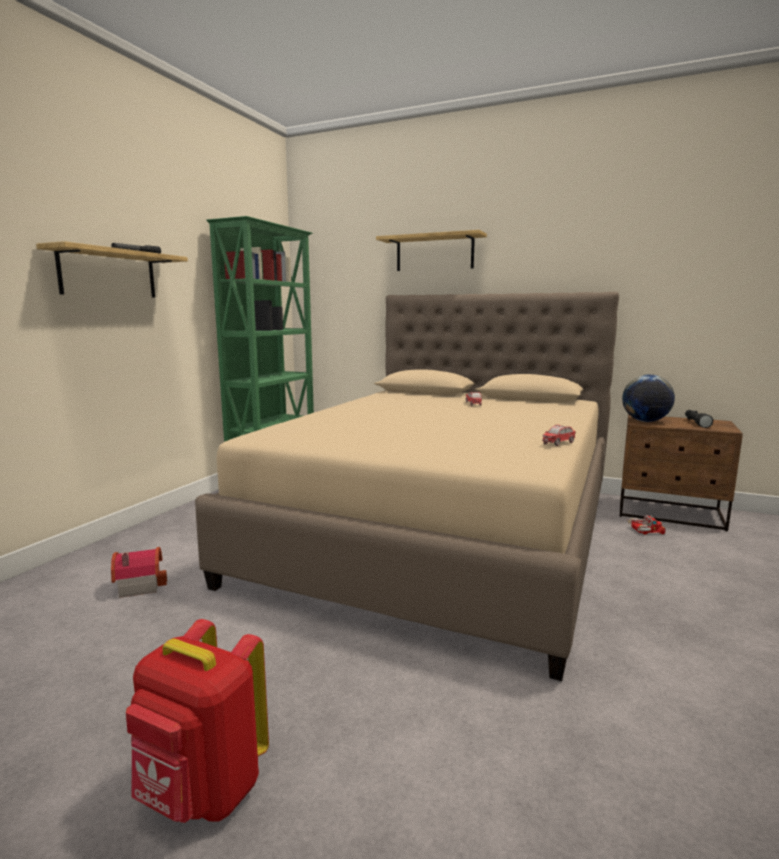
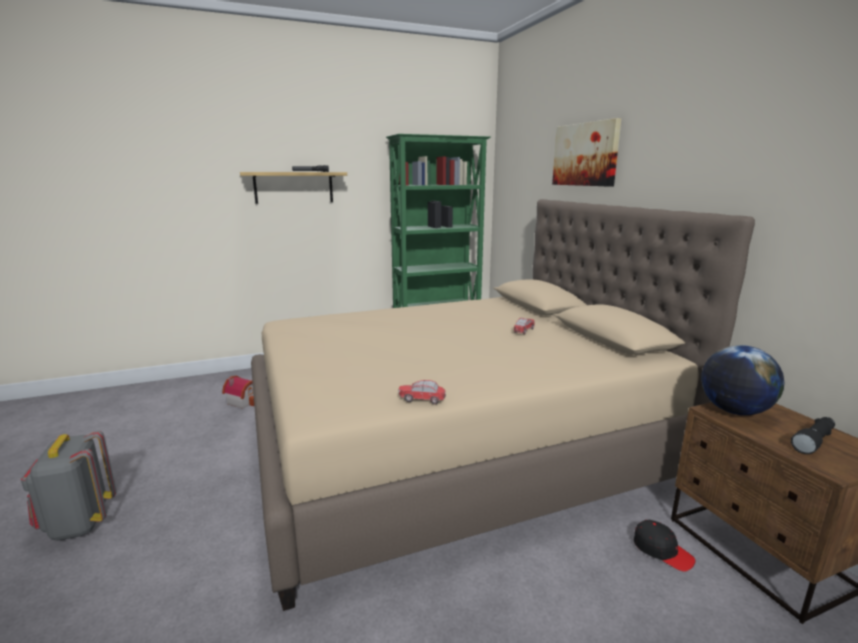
camera: 45 degrees right, 5 degrees up
(202, 792) = (79, 524): red backpack -> grey backpack
(434, 253) = (585, 154): shelf -> picture
(643, 531) = (662, 550): toy truck -> black cap

